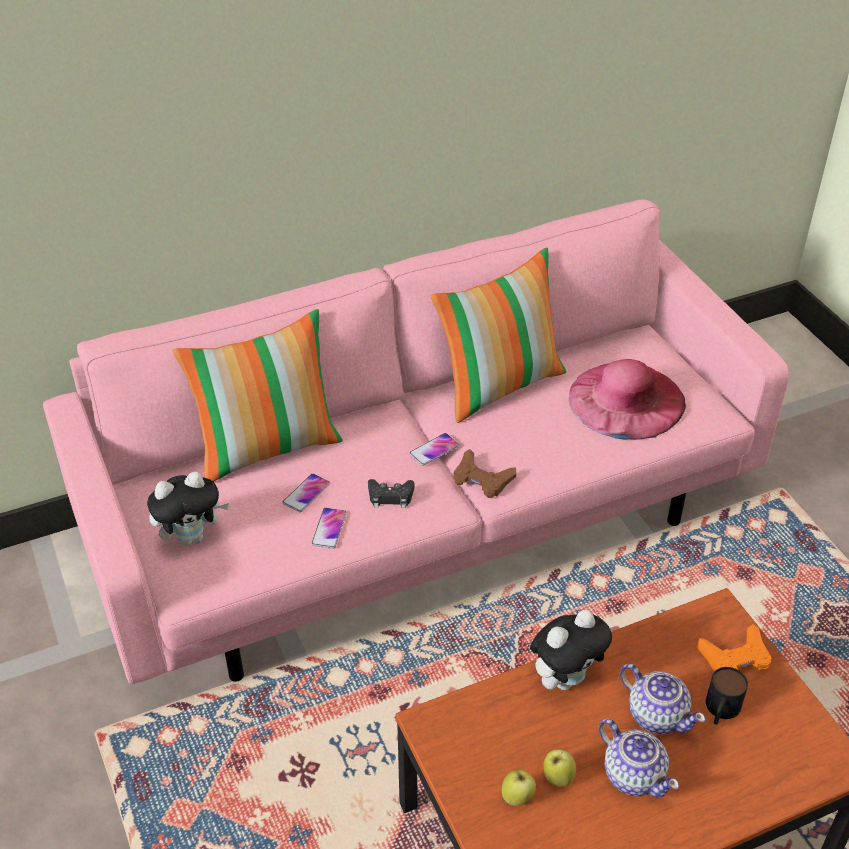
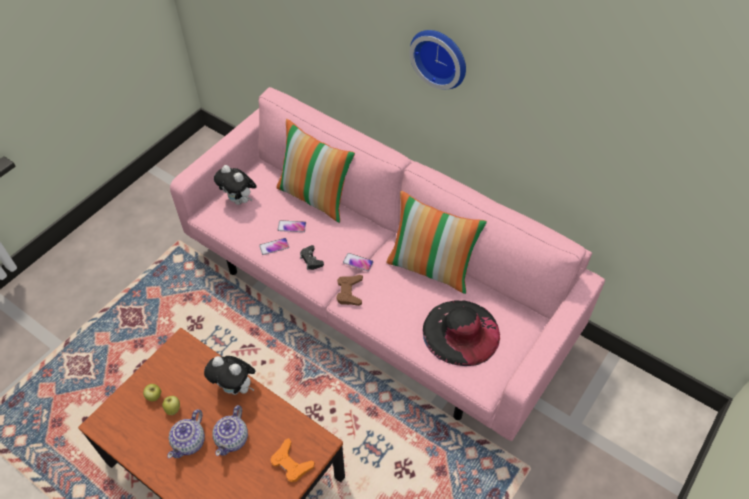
camera: 60 degrees right, 10 degrees up
(368, 75) = (440, 57): none -> wall clock
(626, 400) = (461, 332): pink hat -> black hat
(720, 711) = (250, 468): mug -> none

